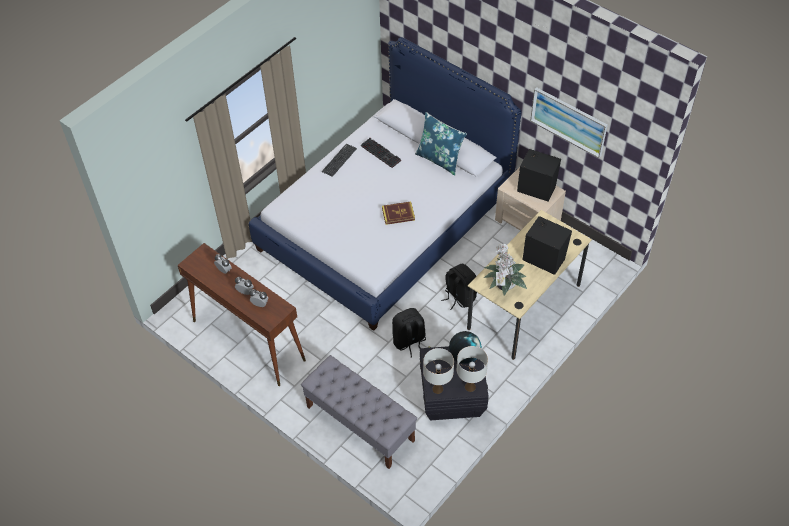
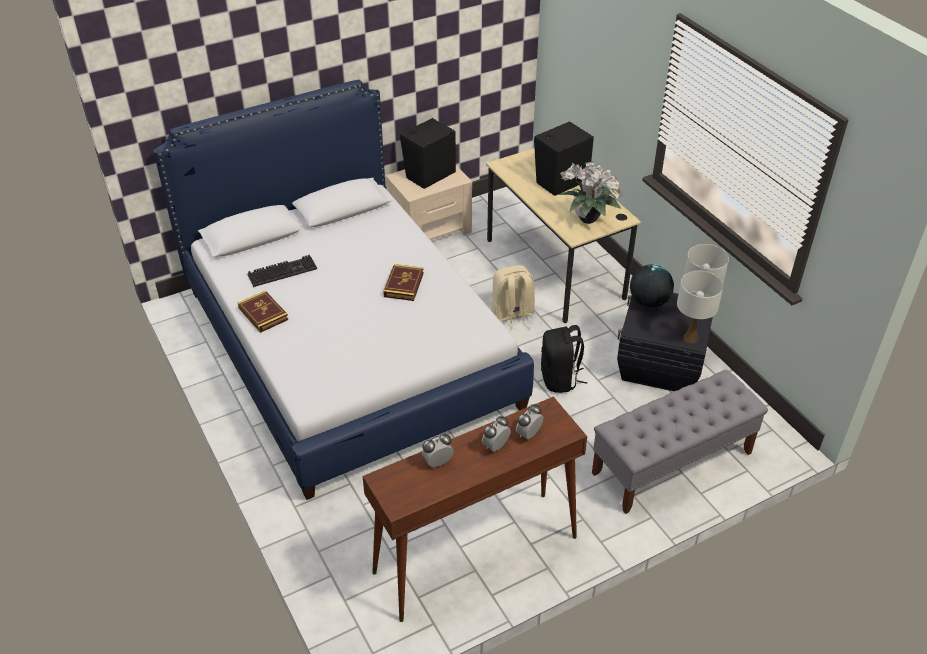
camera: 70 degrees left, 10 degrees down
(339, 160) = (263, 314): keyboard -> book
(439, 159) = (334, 225): blue pillow -> none
(459, 297) = (512, 315): black backpack -> beige backpack
(568, 121) = (433, 55): picture -> none

